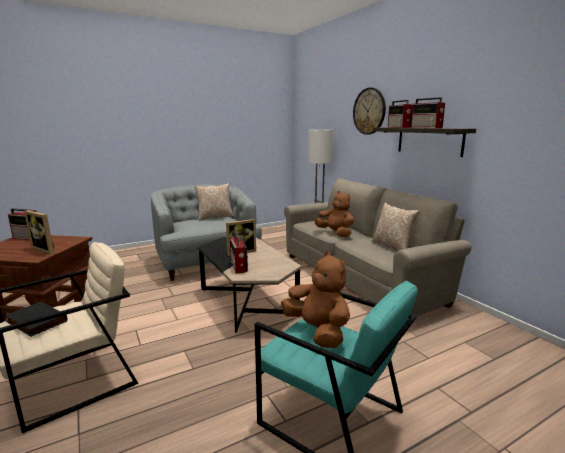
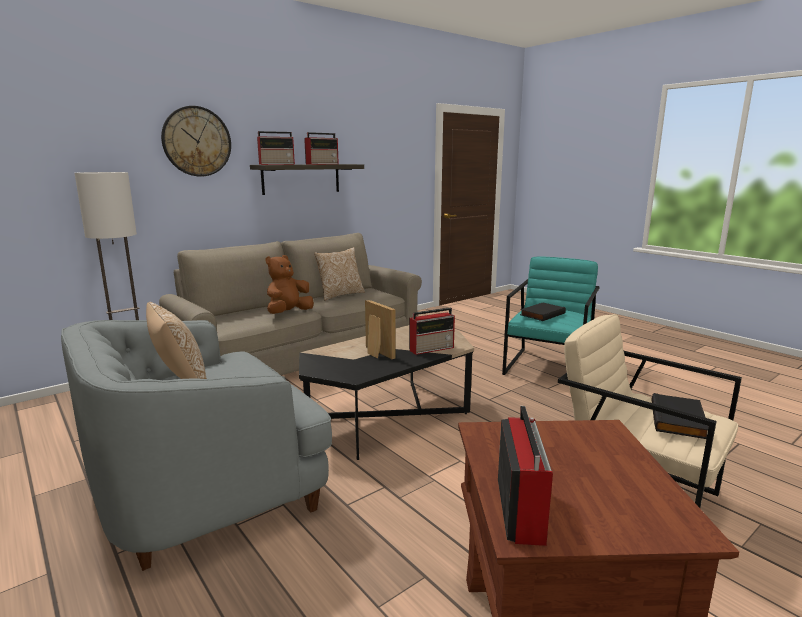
camera: 100 degrees left, 0 degrees up
(47, 249) = (564, 439): picture frame -> none
(318, 331) = (542, 314): brown plush toy -> black book

